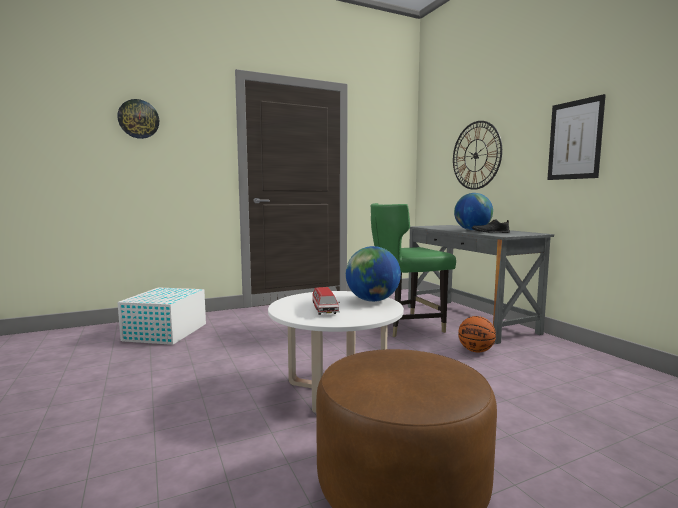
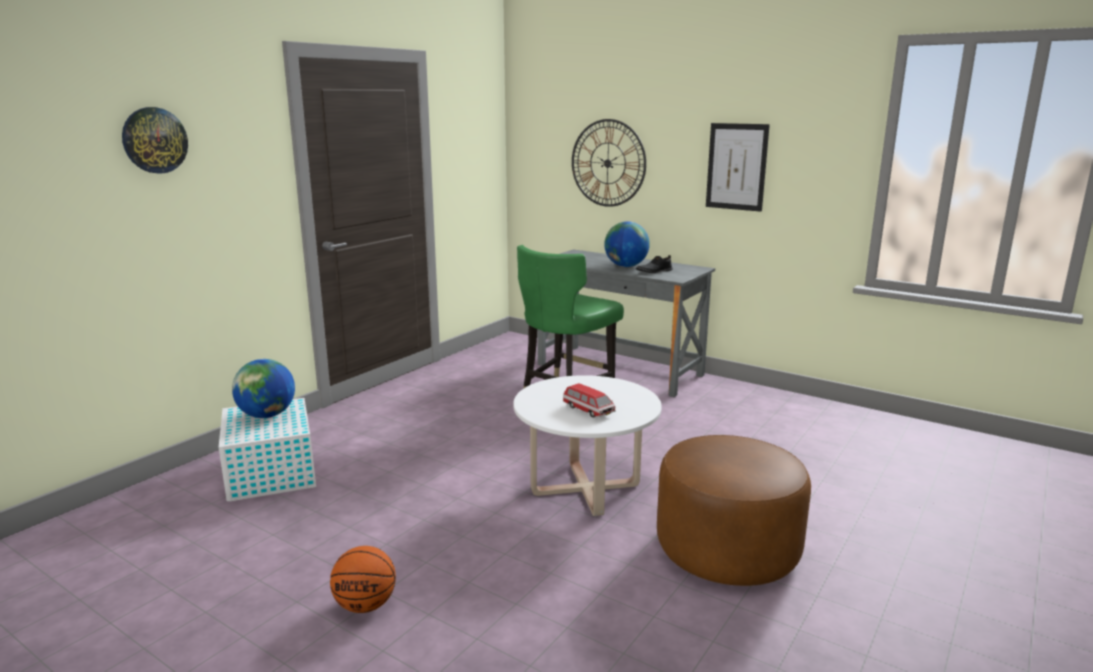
camera: 30 degrees left, 10 degrees up
(372, 300) = (610, 386): globe -> globe (267, 415)
(476, 351) = (664, 410): basketball -> basketball (365, 605)

